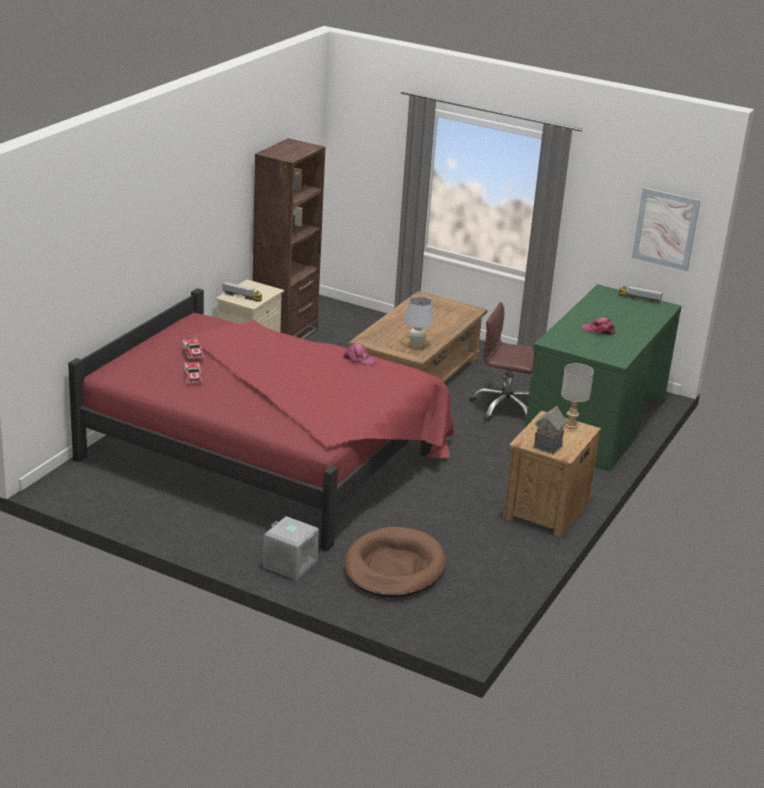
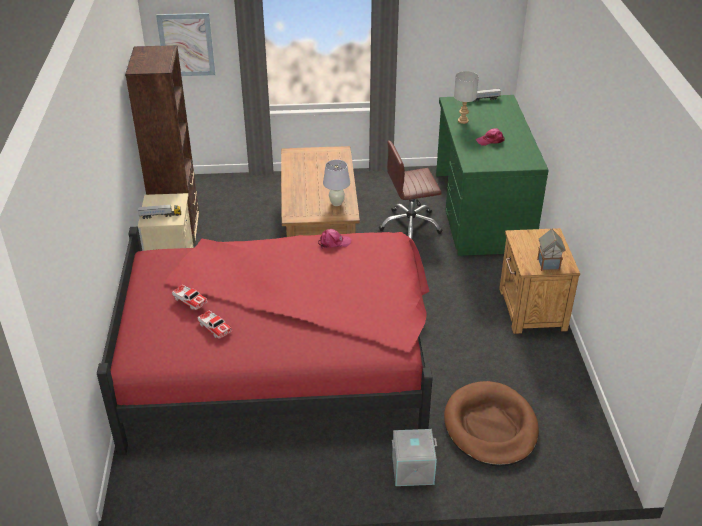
camera: 30 degrees left, 10 degrees up
(571, 426) = (540, 235): grey table lamp -> grey table lamp (463, 121)
(665, 229) = (487, 35): picture -> picture (186, 45)

